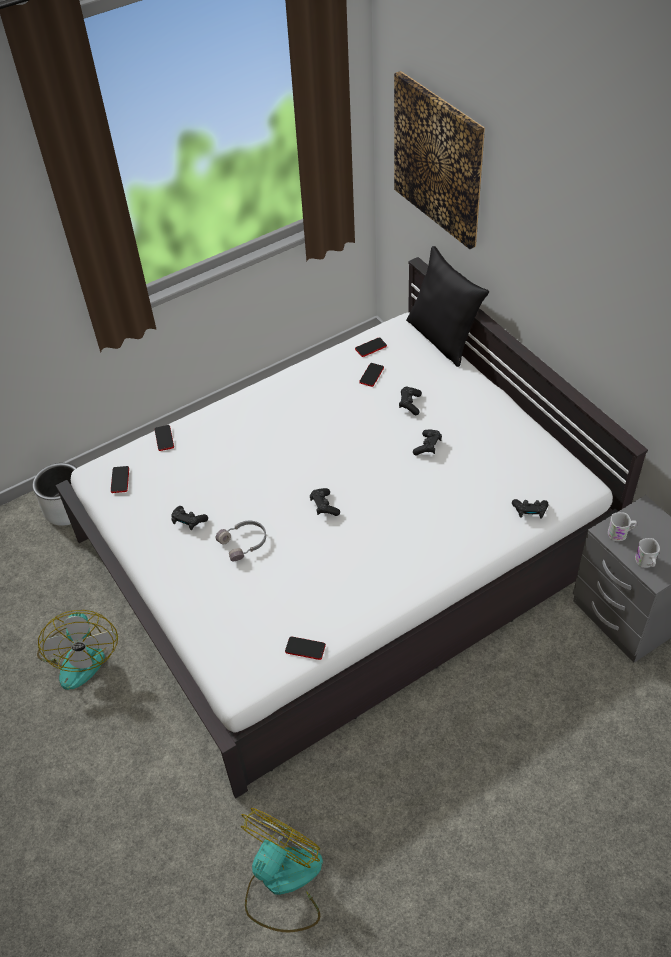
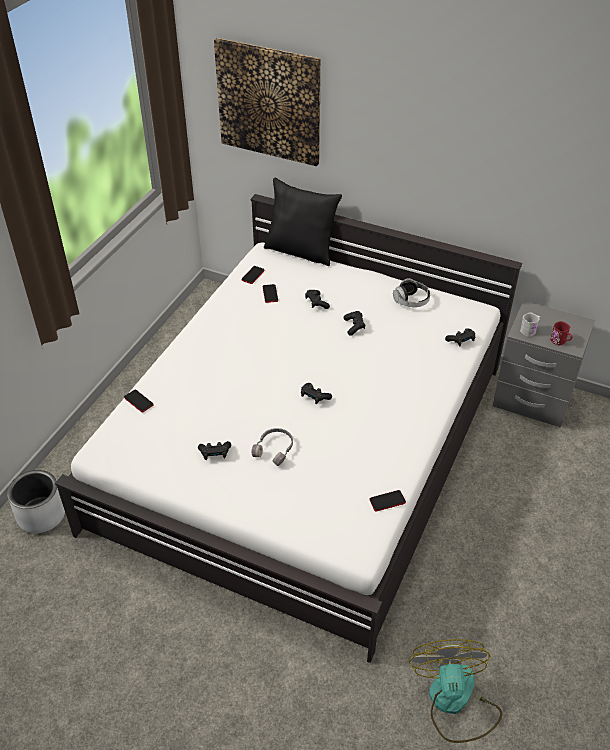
camera: 35 degrees left, 5 degrees down
(80, 655) = (150, 625): fan -> none
(120, 480) = (127, 448): phone -> none
(514, 442) = (411, 301): none -> headphones
(646, 563) = (560, 342): white mug -> red mug

